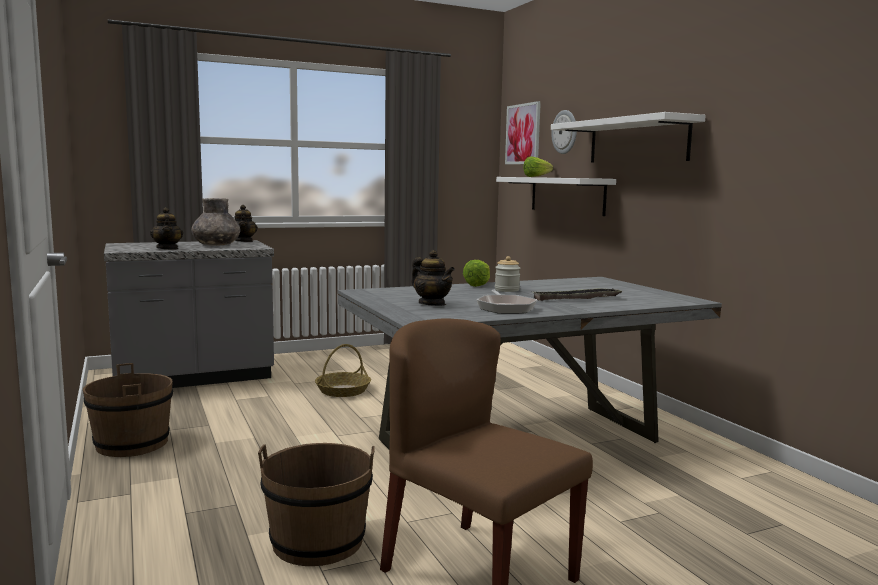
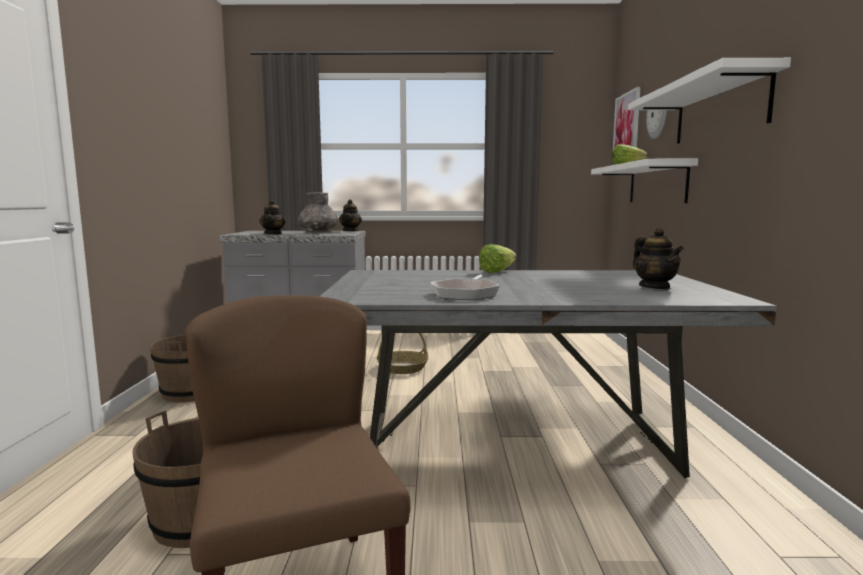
camera: 25 degrees right, 0 degrees up
(432, 304) = (399, 285): teapot -> teapot (655, 287)
(507, 290) = (515, 277): jar -> none
(576, 299) = (575, 290): tray -> none

